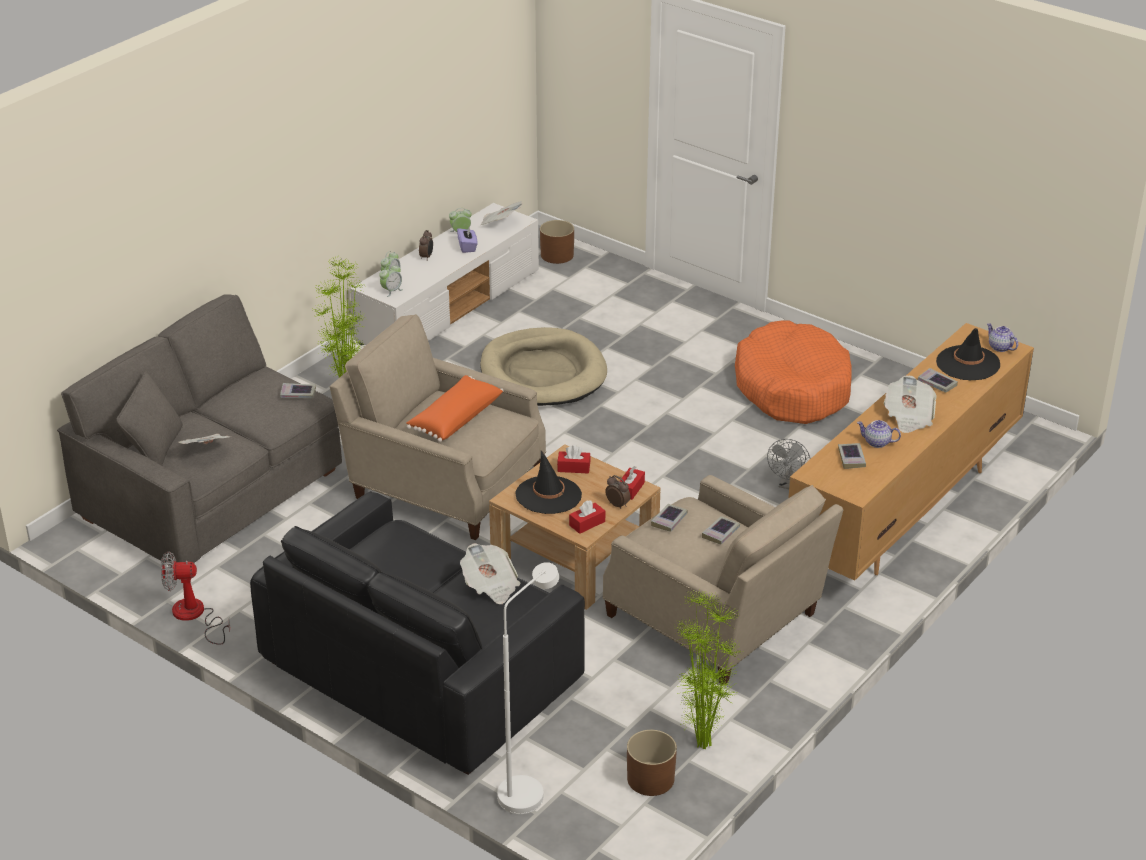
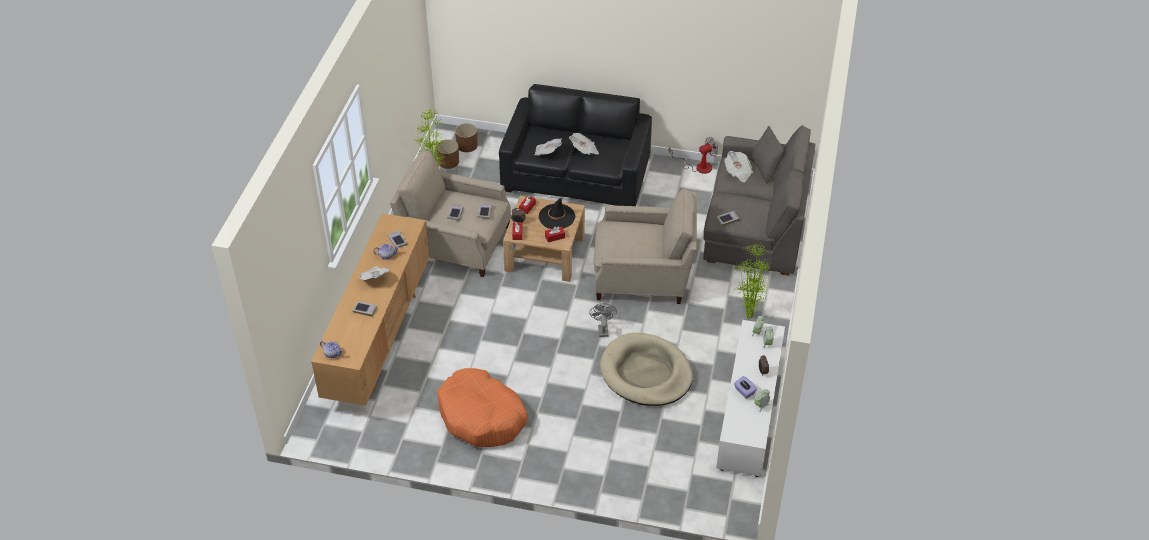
camera: 155 degrees right, 10 degrees up
(454, 418) = (635, 238): orange pillow -> none
(500, 223) = (741, 425): newspaper -> newspaper (584, 150)
(527, 788) = (497, 143): white floor lamp -> none
(556, 255) = (717, 496): brown planter -> brown planter (467, 145)
(788, 484) = (453, 336): grey fan -> grey fan (602, 329)
(968, 363) = (350, 332): black hat -> none

